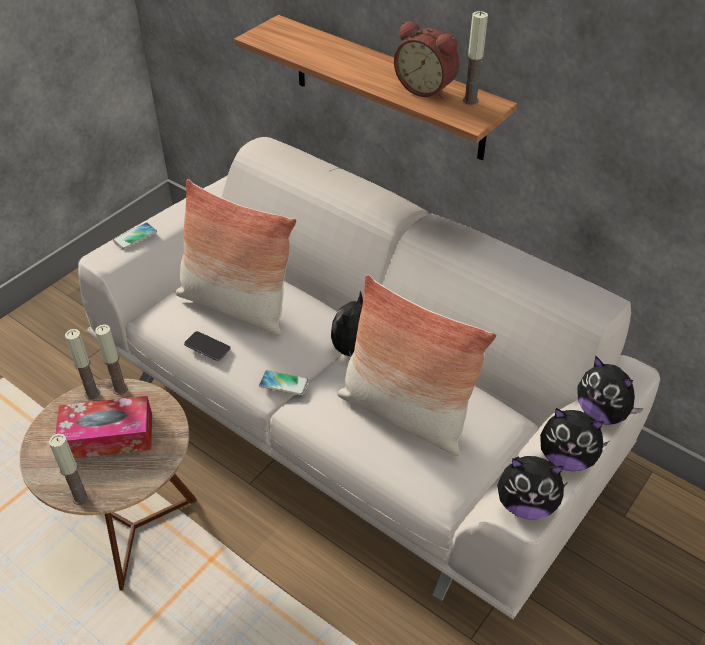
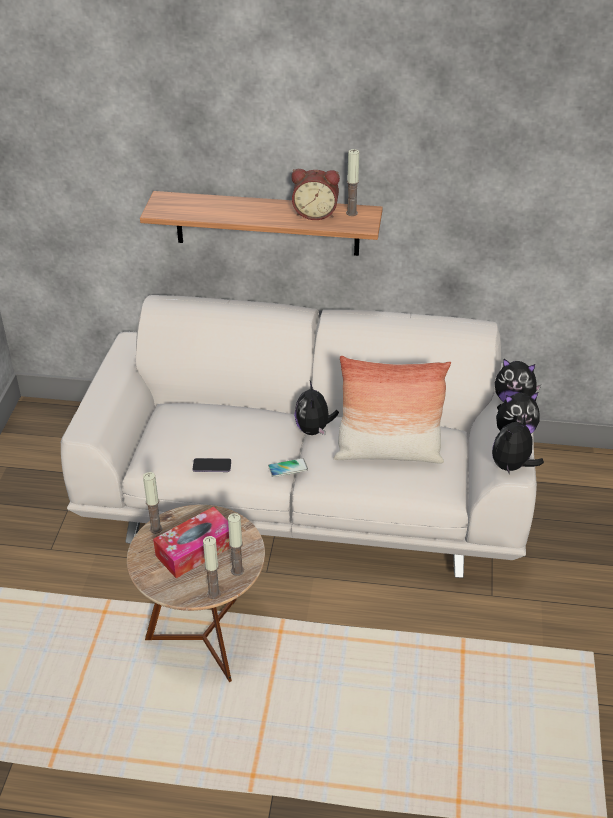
camera: 30 degrees left, 5 degrees down
(120, 389) = (174, 517): candle -> candle (237, 570)
(135, 236) = (92, 407): phone -> none
(236, 306) = (207, 431): pillow -> none
(525, 504) = (512, 467): plush toy -> plush toy turned 150 degrees clockwise

